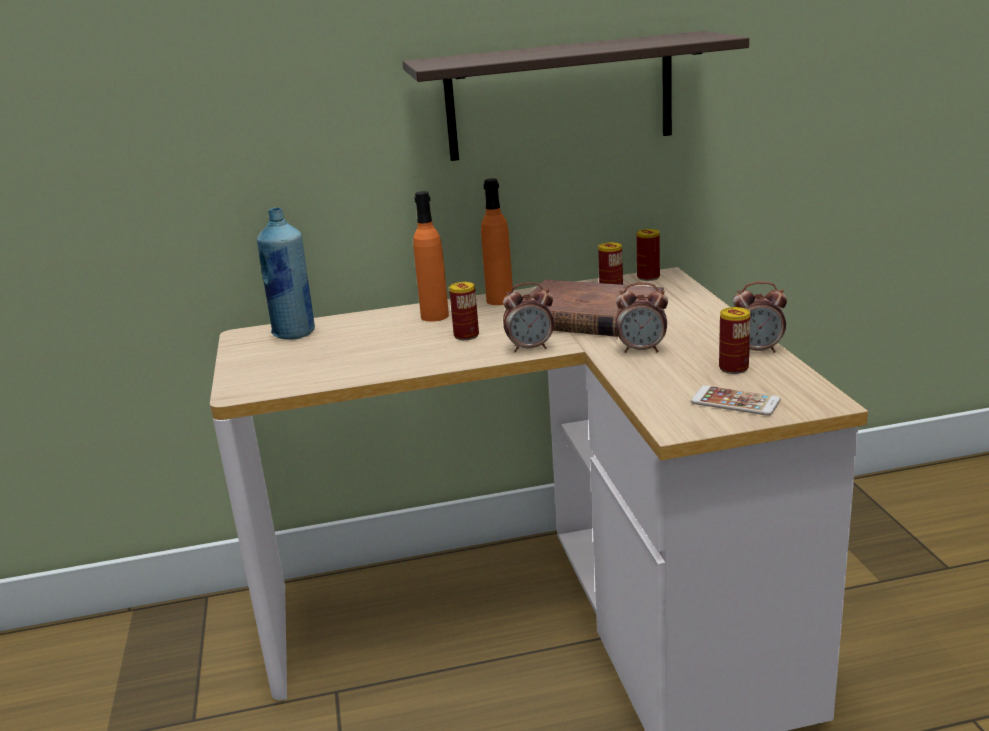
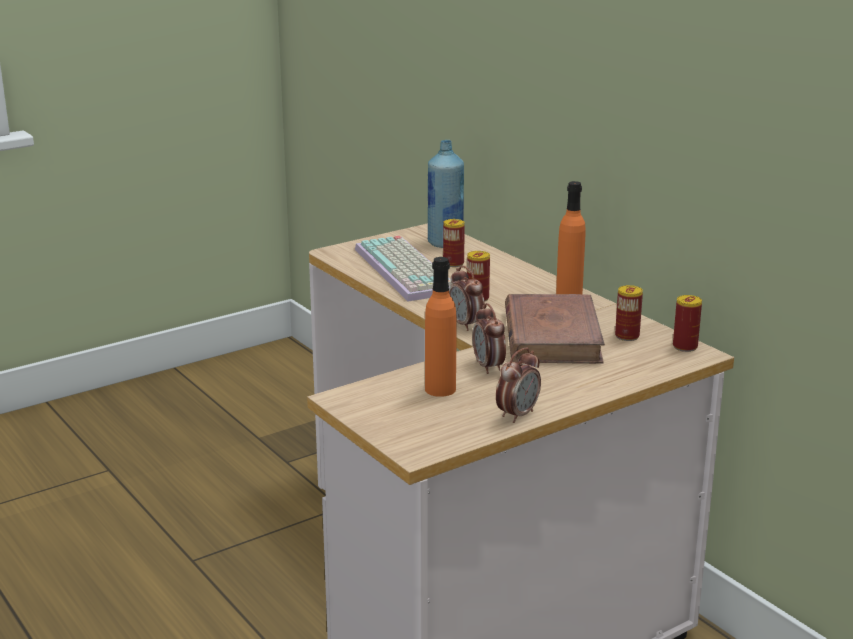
camera: 65 degrees right, 0 degrees up
(351, 358) = (408, 270): none -> keyboard
(434, 316) = (513, 280): orange bottle -> orange bottle (440, 389)
(560, 97) = (669, 132): shelf -> none
(733, 368) = (469, 408): can -> can (453, 263)
(735, 401) = (398, 415): phone -> none
(757, 350) = (517, 415): alarm clock -> alarm clock turned 120 degrees counterclockwise

